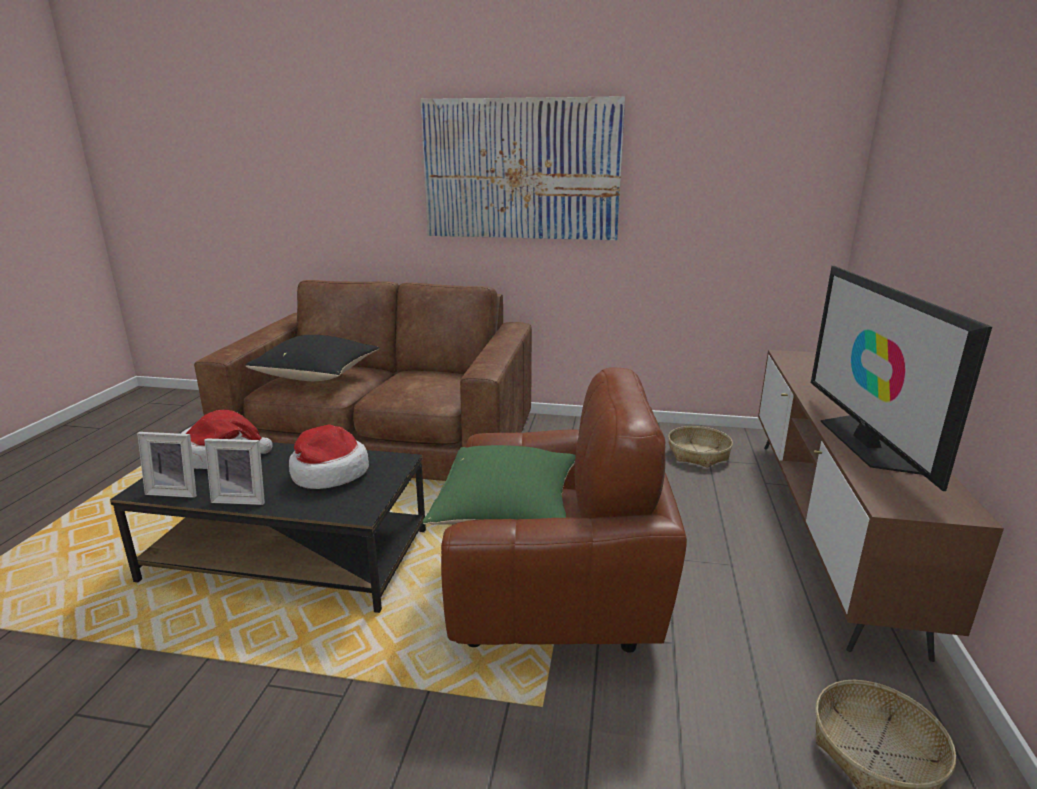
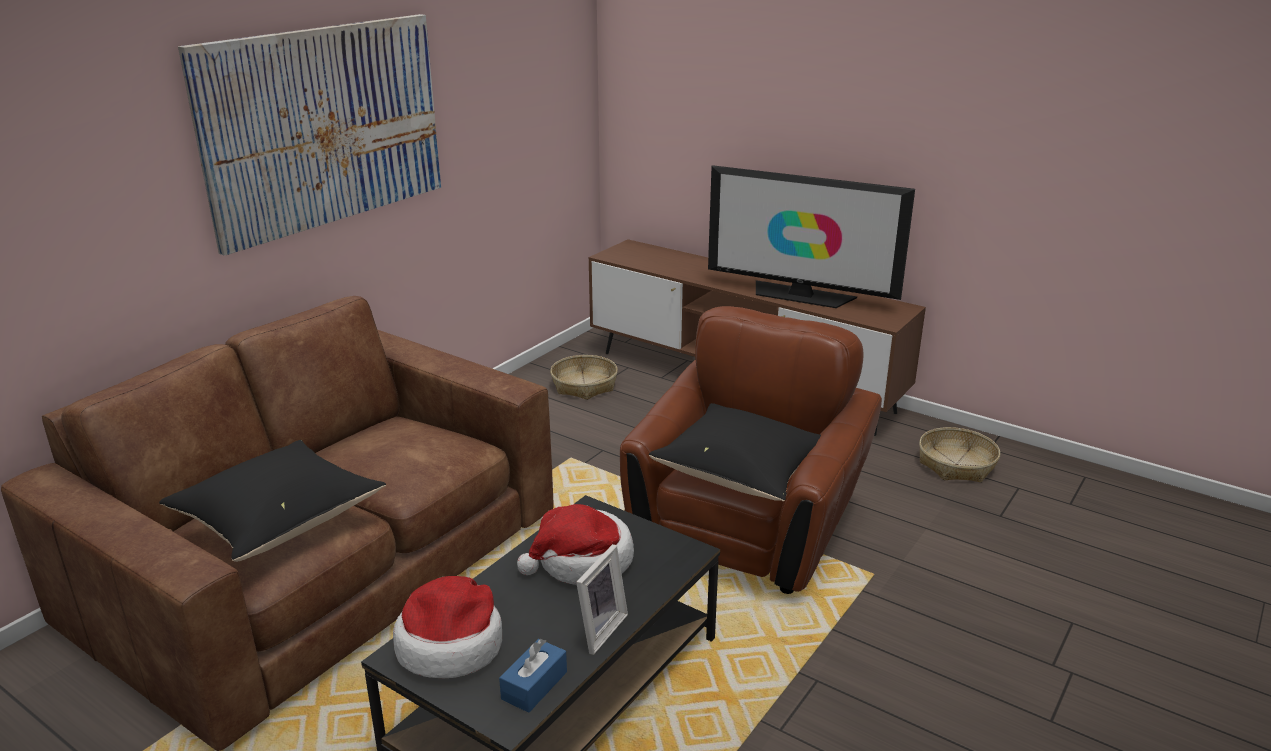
camera: 65 degrees left, 5 degrees up
(176, 490) = (534, 685): picture frame -> blue tissue box
(508, 513) = (742, 474): green pillow -> black pillow

